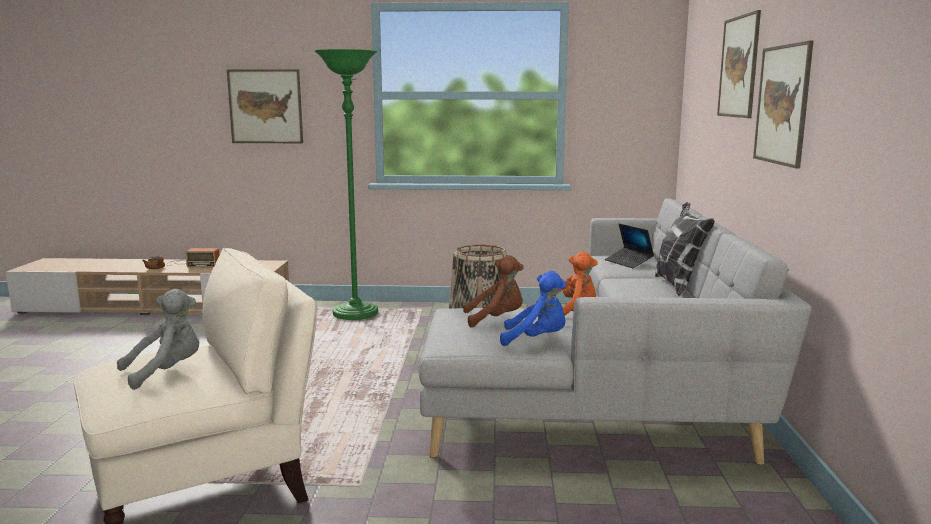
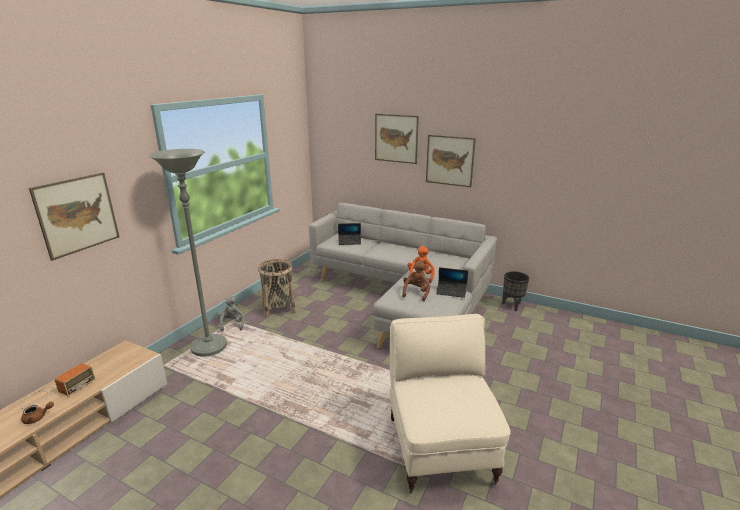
camera: 65 degrees left, 10 degrees up
(166, 372) = (460, 395): grey plush toy -> grey plush toy (232, 324)
(355, 314) = (209, 347): green floor lamp -> grey floor lamp
(536, 340) = (451, 291): blue plush toy -> laptop
(679, 285) = (397, 245): pillow -> none
(790, 509) = (512, 305): none -> black planter

